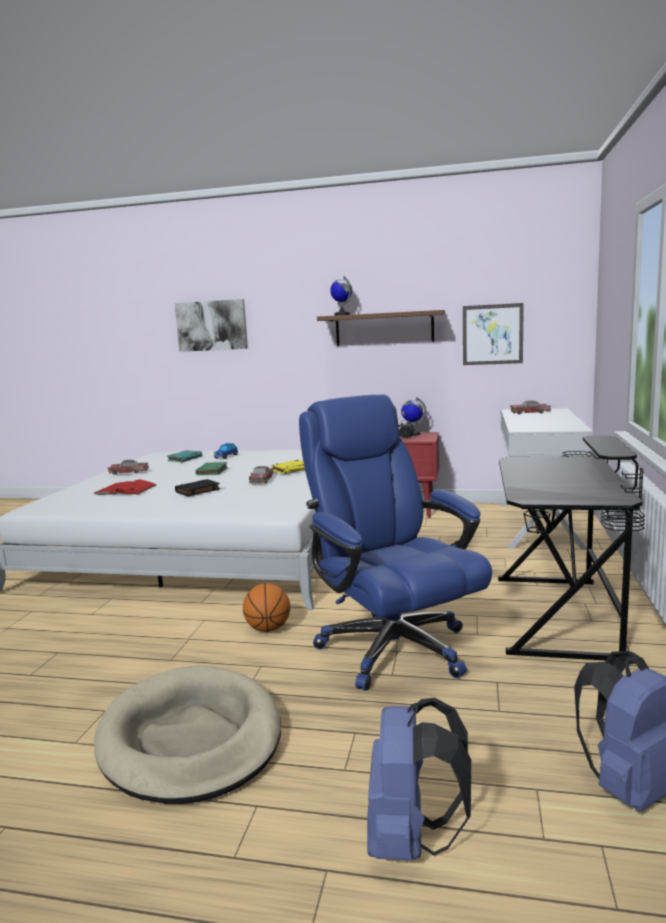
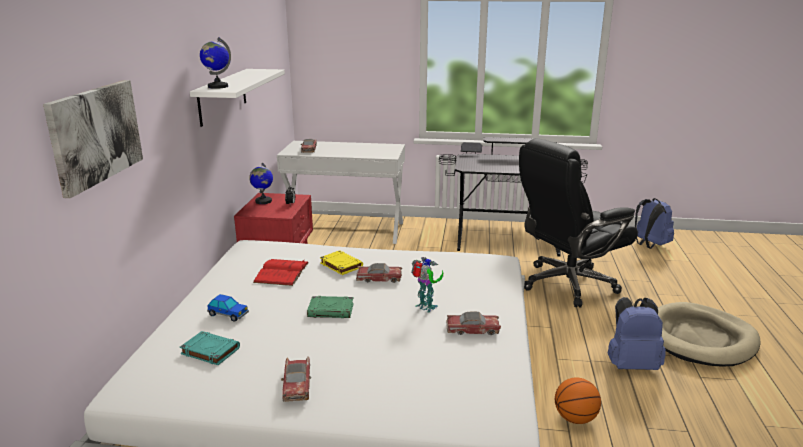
camera: 95 degrees left, 10 degrees up
(125, 489) = (414, 359): red book -> red book (281, 272)
(150, 502) = (472, 329): none -> toy car
(197, 491) = (426, 307): black book -> toy robot
(268, 629) = (560, 327): basketball -> basketball (575, 418)
(384, 328) = (222, 96): brown shelf -> white shelf
(394, 649) = (568, 284): blue office chair -> black office chair
(411, 840) = (713, 282): blue backpack -> blue backpack (631, 364)
(492, 334) = (264, 87): picture -> none

